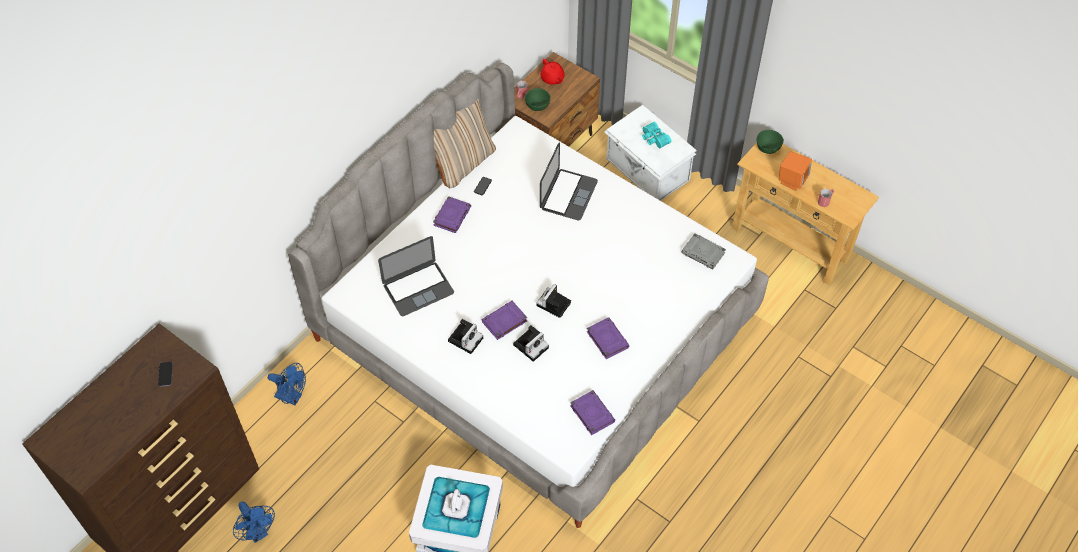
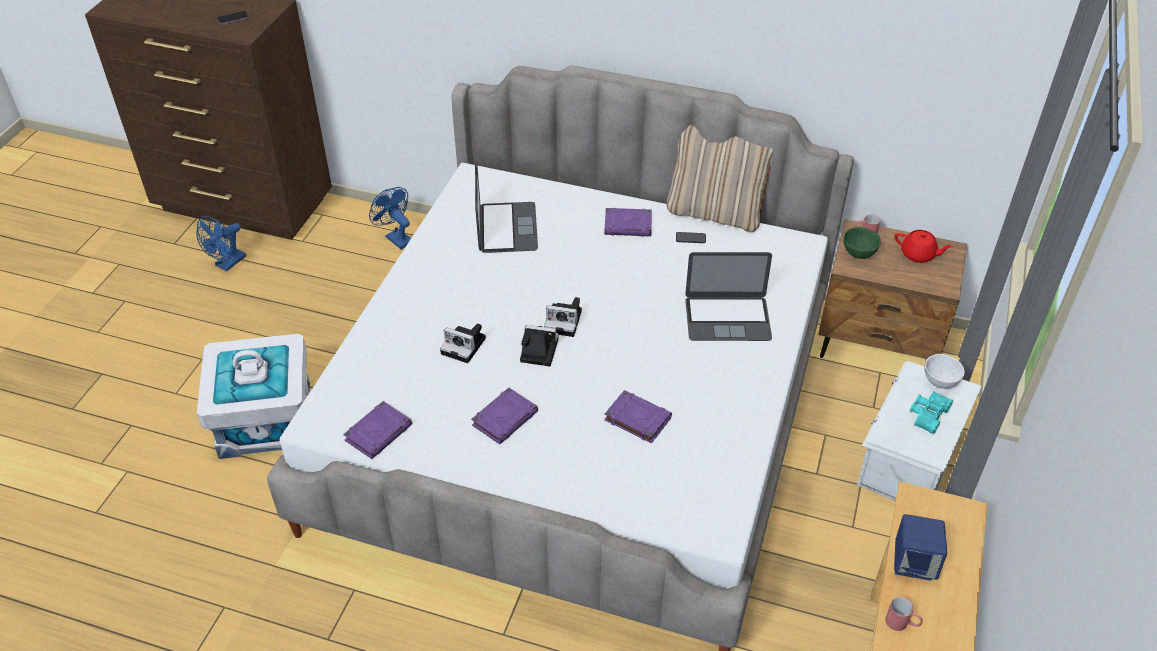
camera: 70 degrees right, 10 degrees down
(292, 397) = (396, 238): blue fan -> blue fan turned 135 degrees clockwise
(418, 288) = (506, 228): laptop -> laptop turned 135 degrees counterclockwise
(466, 338) = (451, 285): camera -> camera (565, 321)
(504, 322) = (490, 312): purple book -> purple book (637, 419)
(552, 78) = (918, 255): red teapot -> red teapot turned 105 degrees counterclockwise
(631, 122) = (939, 381): none -> white bowl
(703, 253) = (710, 492): grey book -> none
(768, 149) = (957, 515): green bowl -> none
(792, 180) = (913, 563): orange speaker -> blue speaker

